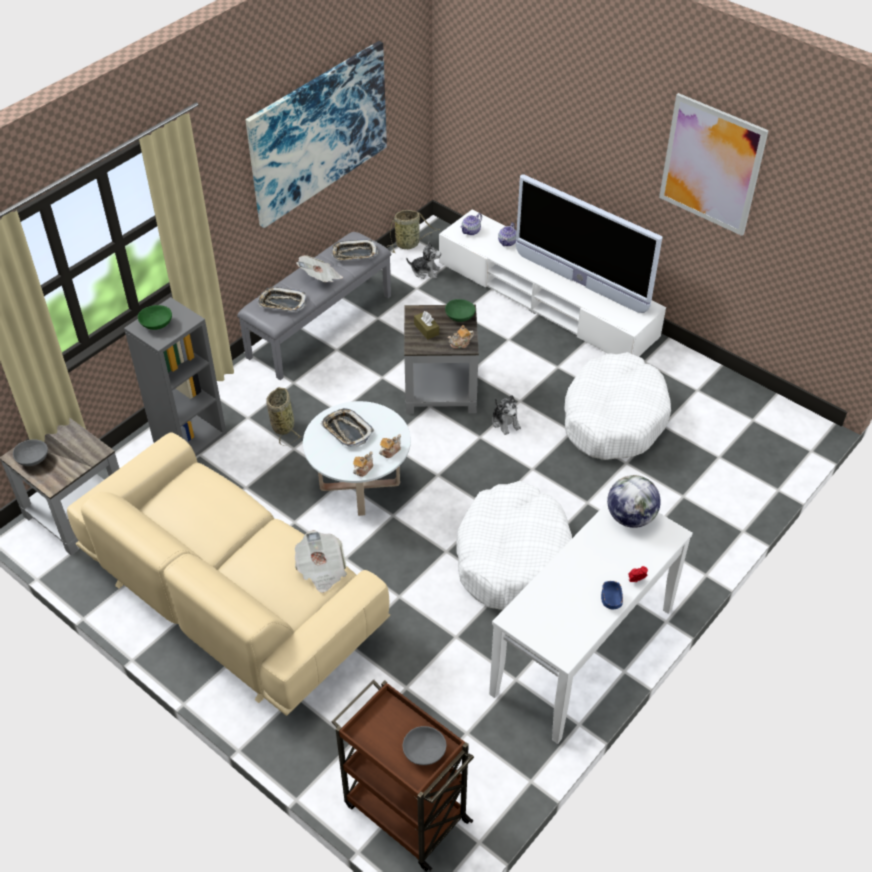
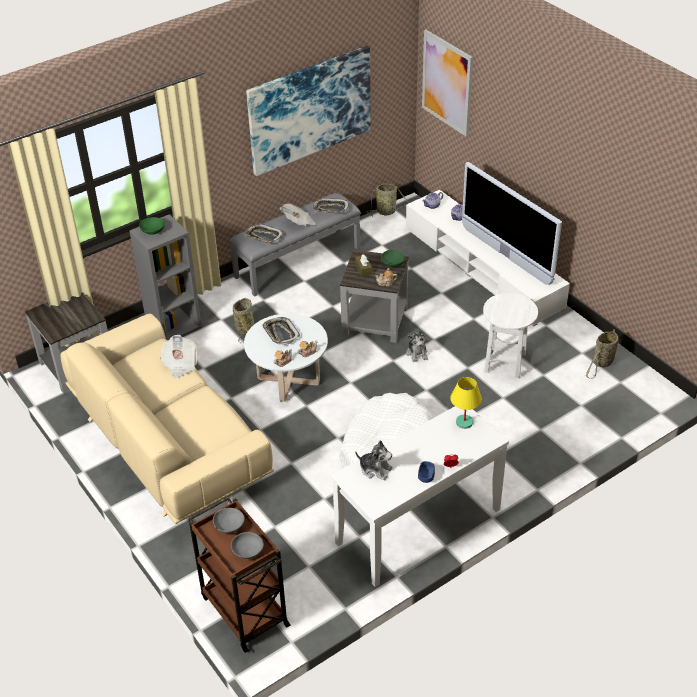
camera: 15 degrees right, 5 degrees down
(32, 459) = (47, 316): grey bowl -> grey bowl (229, 526)
(321, 570) = (227, 425): newspaper -> newspaper (180, 364)
(425, 271) = (393, 233): plush toy -> plush toy (375, 469)
(613, 418) = (505, 363): white dog bed -> white side table
(630, 517) = (464, 422): globe -> yellow table lamp
(711, 165) = (601, 167): picture -> picture (447, 83)
(724, 399) = (602, 363): none -> basket

